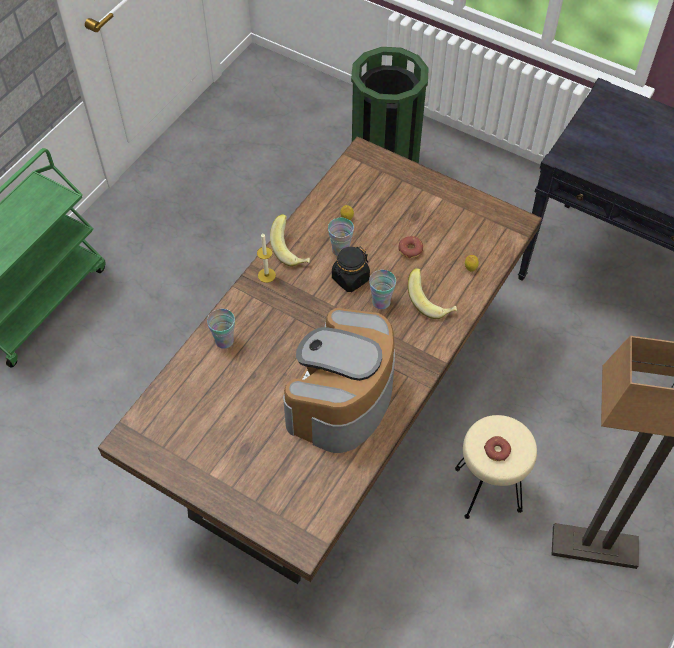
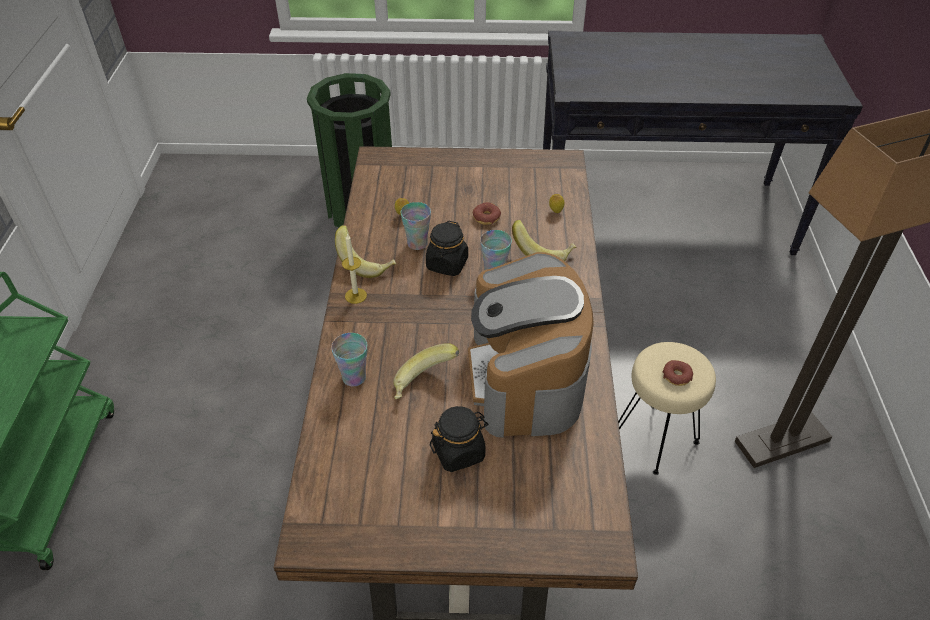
camera: 30 degrees left, 10 degrees down
(256, 430) = (459, 451): none -> black jar
(267, 370) = (424, 384): none -> banana

